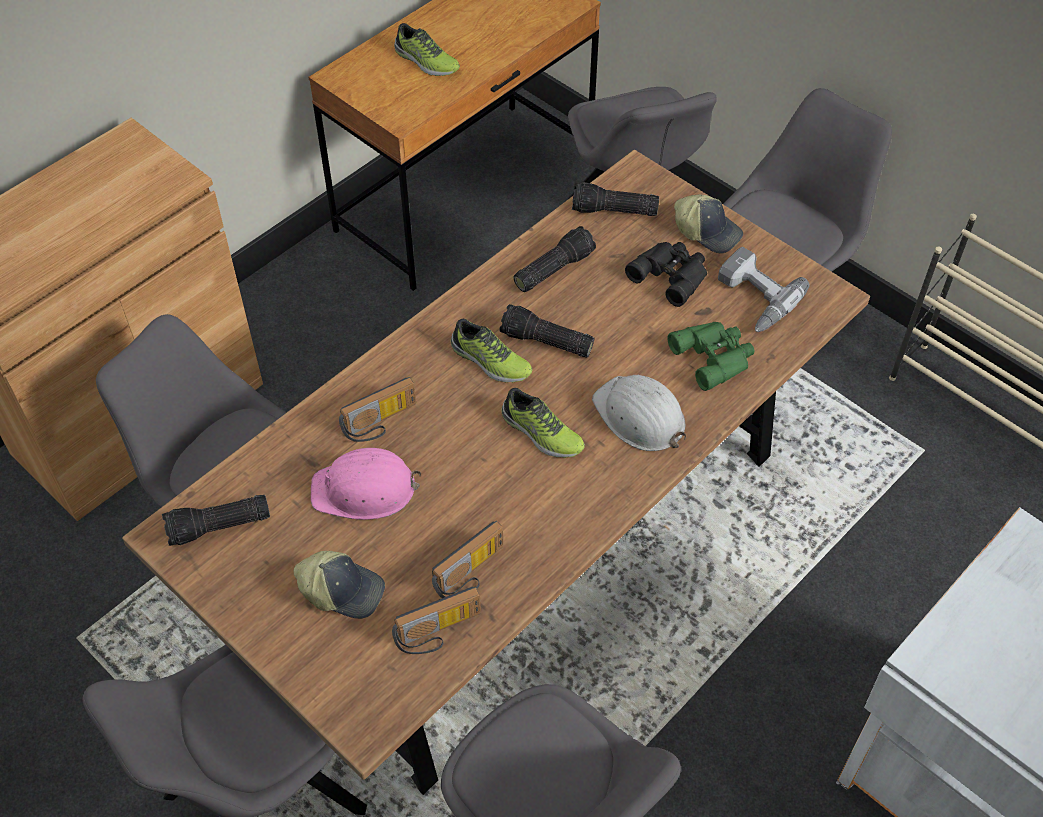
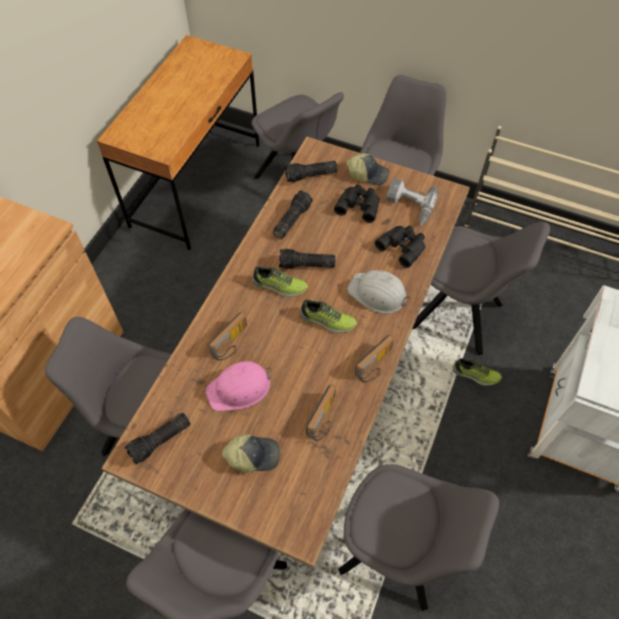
camera: 20 degrees left, 5 degrees up
(426, 61) = (164, 113): shoe -> shoe (475, 375)
(439, 633) = (321, 462): radio -> radio (375, 366)
(714, 356) = (403, 246): green binoculars -> black binoculars
(812, 519) = (457, 315): none -> grey chair

